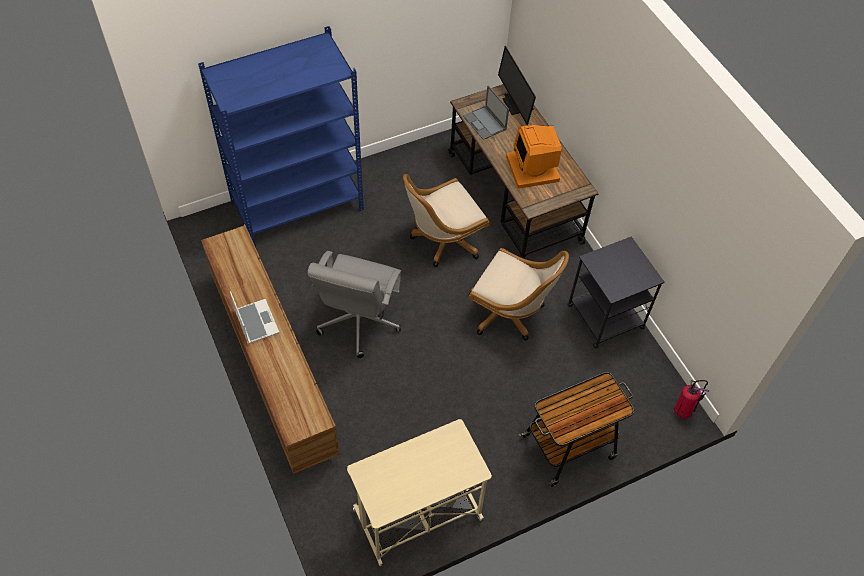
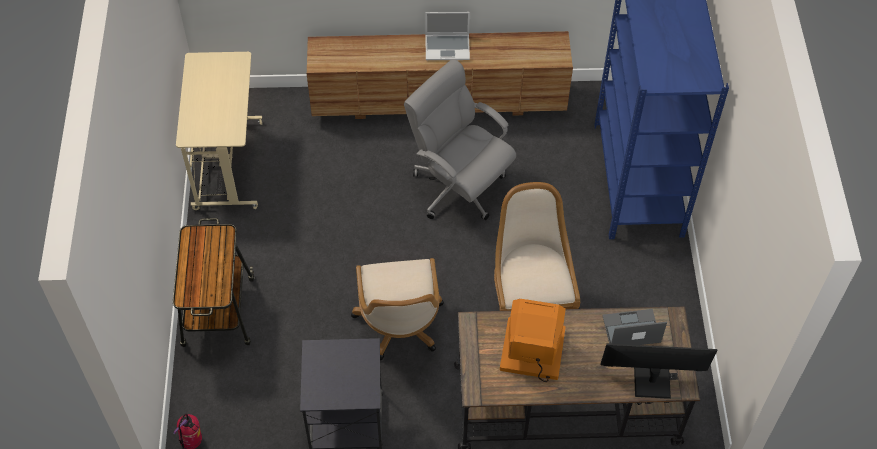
camera: 115 degrees right, 0 degrees up
(510, 313) = (400, 328): office chair -> office chair turned 60 degrees counterclockwise

